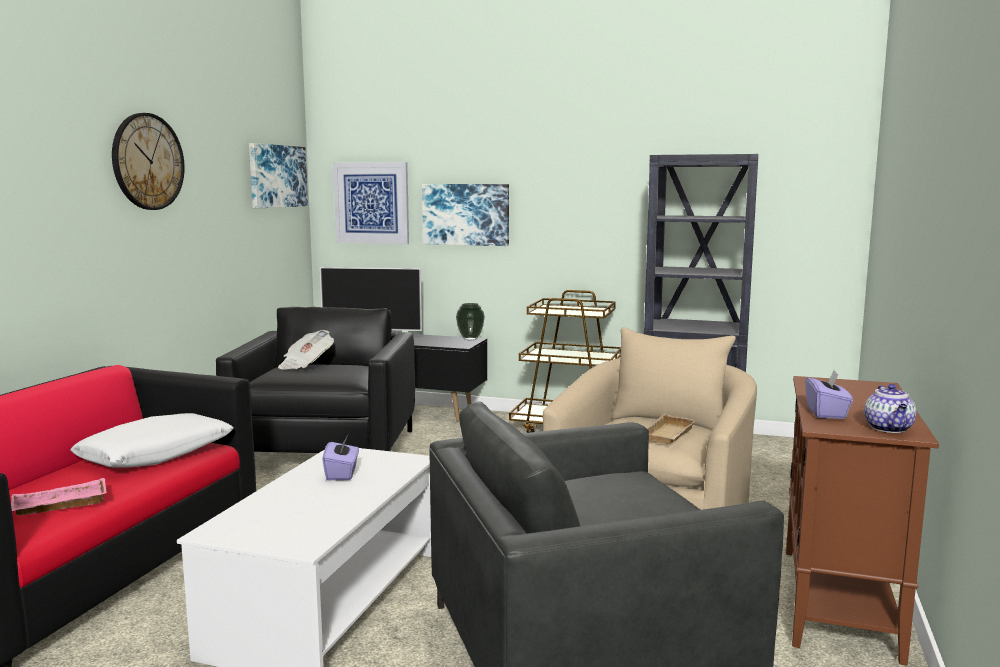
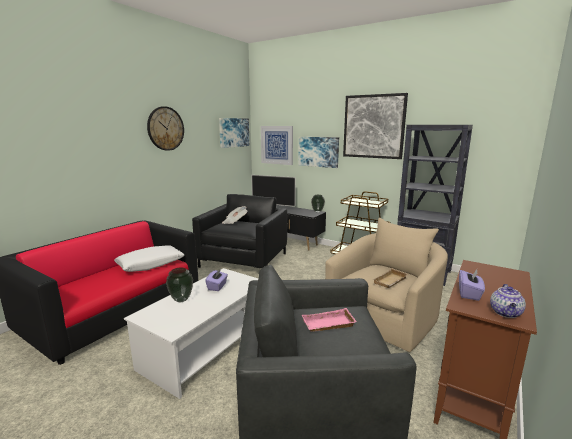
camera: 15 degrees right, 5 degrees up
(59, 505) = (95, 289): pink tray -> pink tray (328, 325)
(282, 500) = (181, 300): none -> vase
(578, 162) = (373, 126): none -> picture

